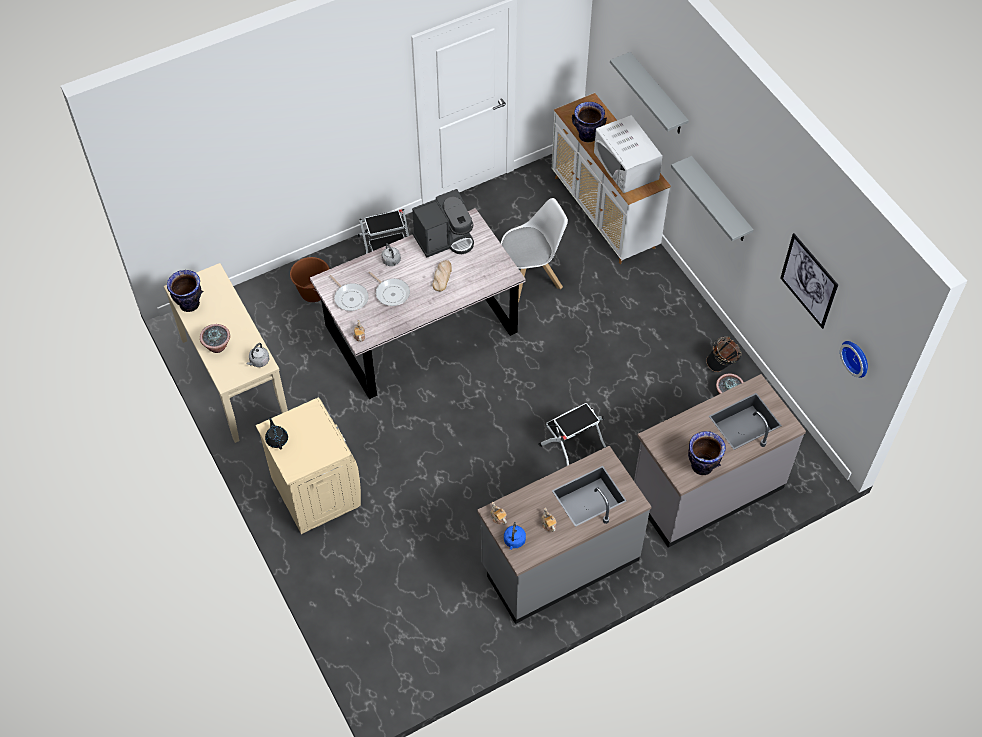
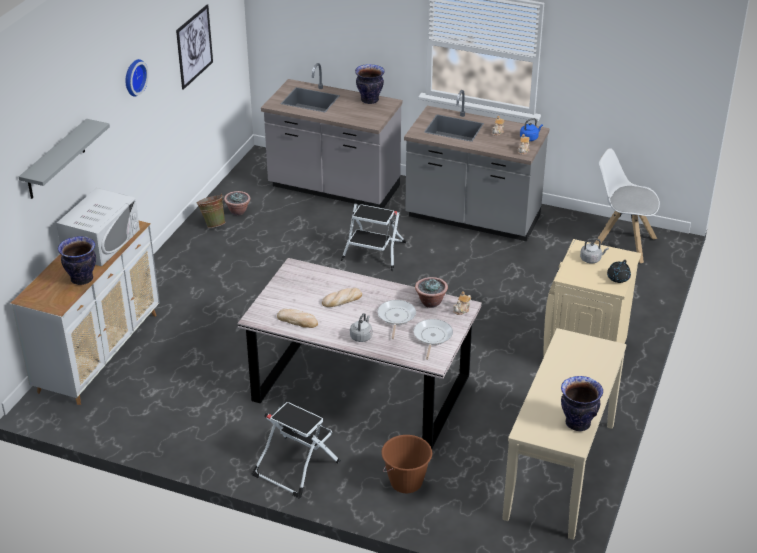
camera: 130 degrees left, 20 degrees down
(217, 346) = (589, 375): potted plant -> potted plant (430, 302)
(259, 361) = (567, 342): grey kettle -> grey kettle (591, 259)
(444, 239) = (297, 320): coffee machine -> bread
(531, 278) = (228, 355): chair -> chair (621, 243)
(720, 201) = (130, 134): grey shelf -> none
(721, 366) = (213, 224): black bucket -> green bucket
(857, 357) = (230, 34): wall clock -> wall clock (133, 77)

